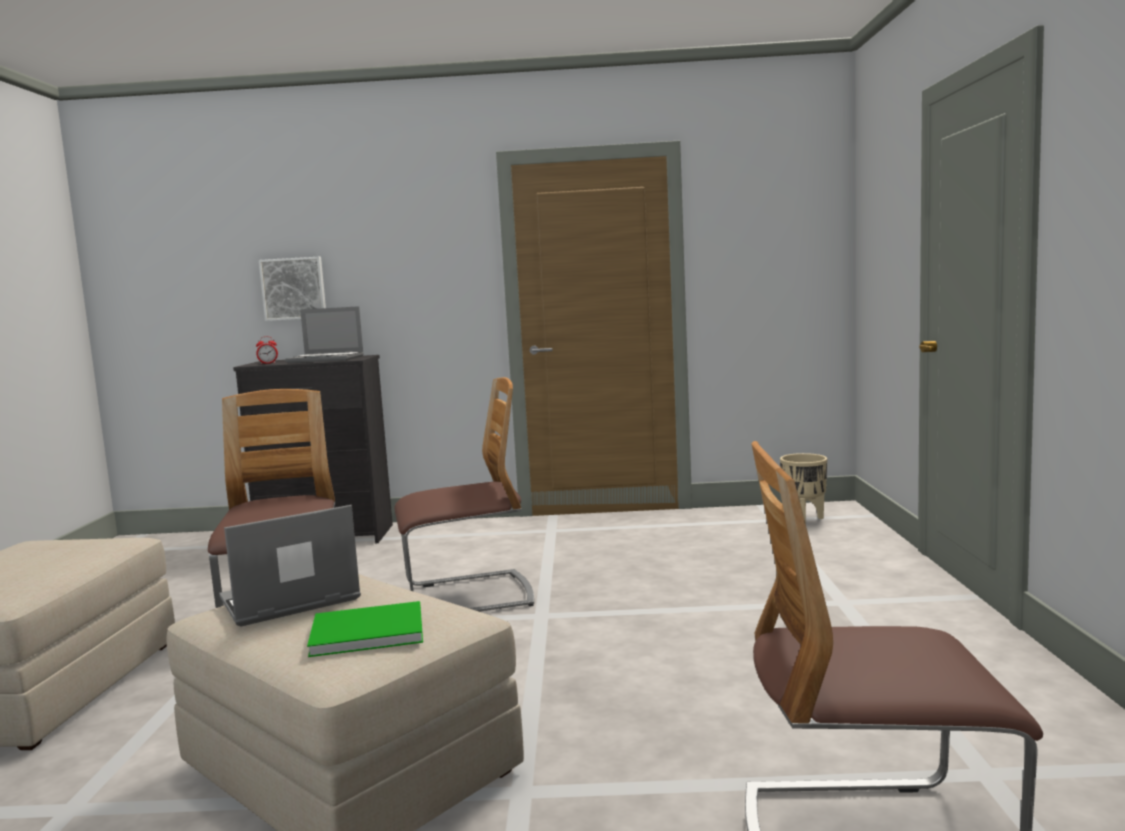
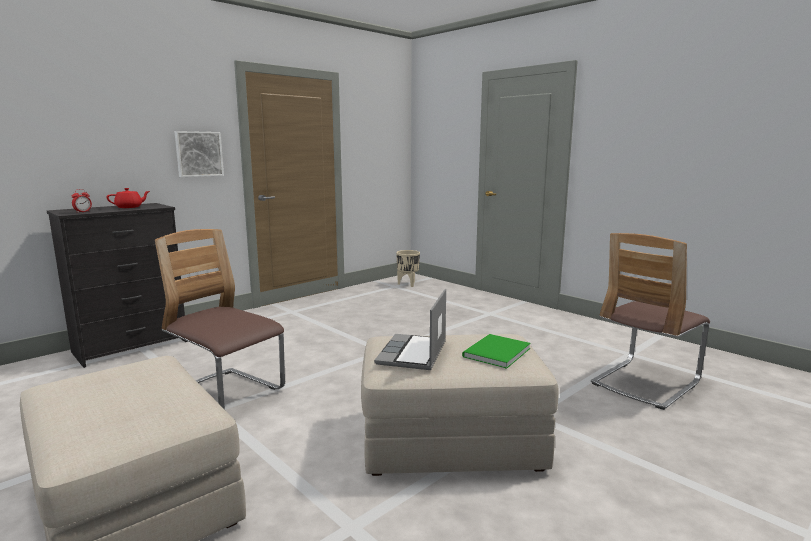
camera: 45 degrees left, 5 degrees up
(294, 289) = (74, 148): picture -> picture (198, 154)
(327, 359) = (129, 207): laptop -> red teapot
(468, 596) = (323, 353): chair -> none

